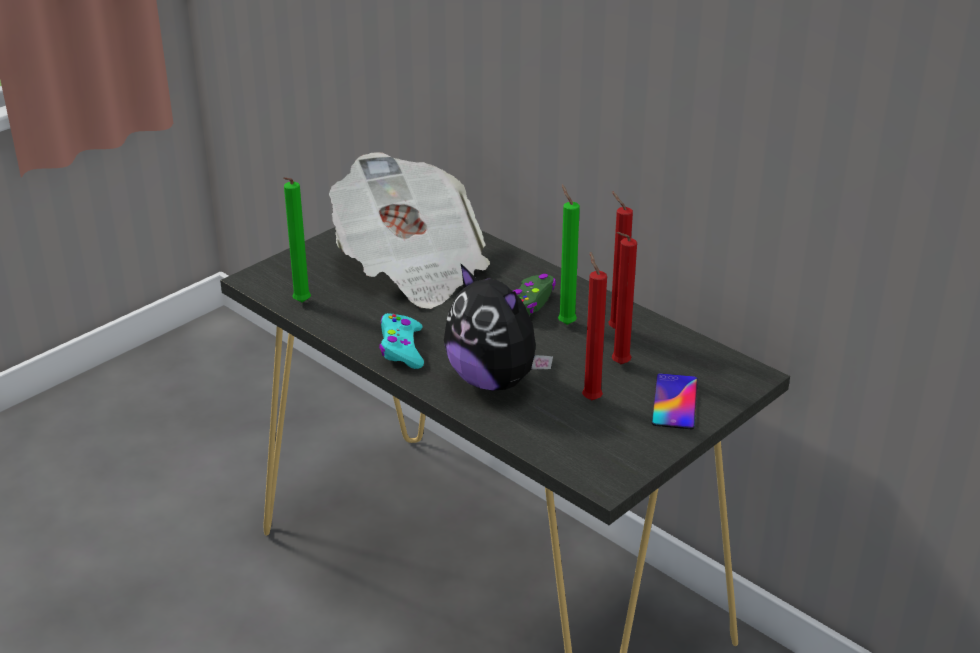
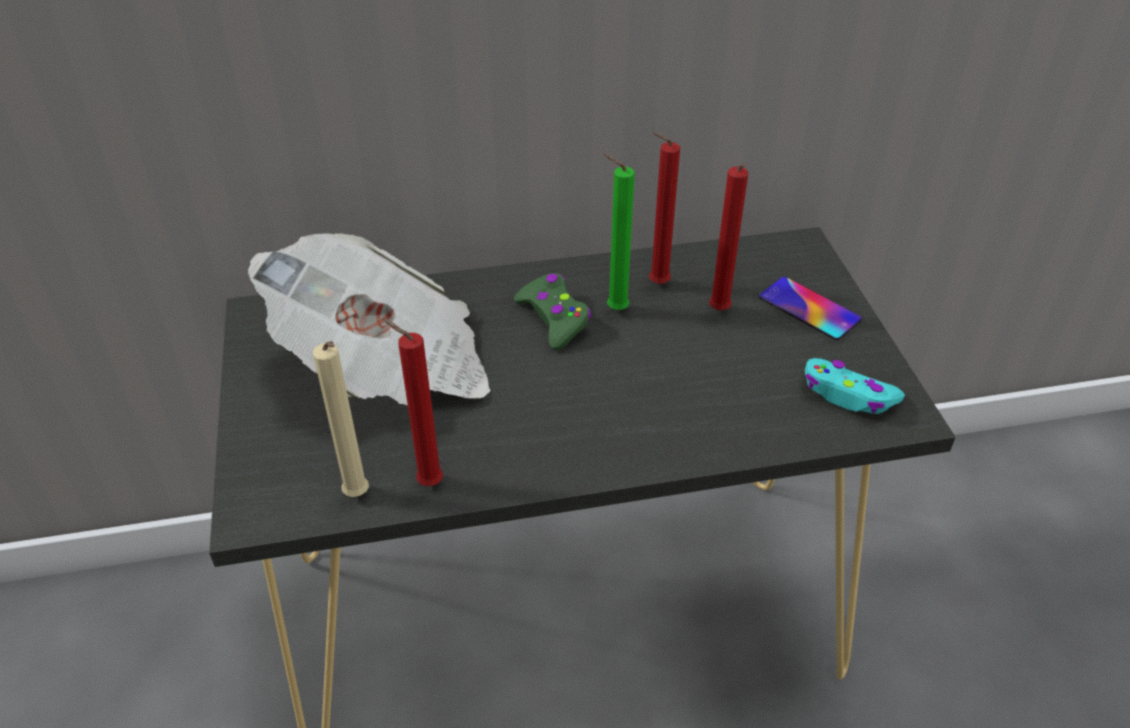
camera: 55 degrees left, 10 degrees up
(300, 304) = (358, 497): green candle -> beige candle
(401, 349) = (546, 452): turquoise game controller -> turquoise game controller (848, 395)
(494, 380) = (672, 408): plush toy -> none
(590, 398) = (760, 357): red candle -> red candle (426, 482)

